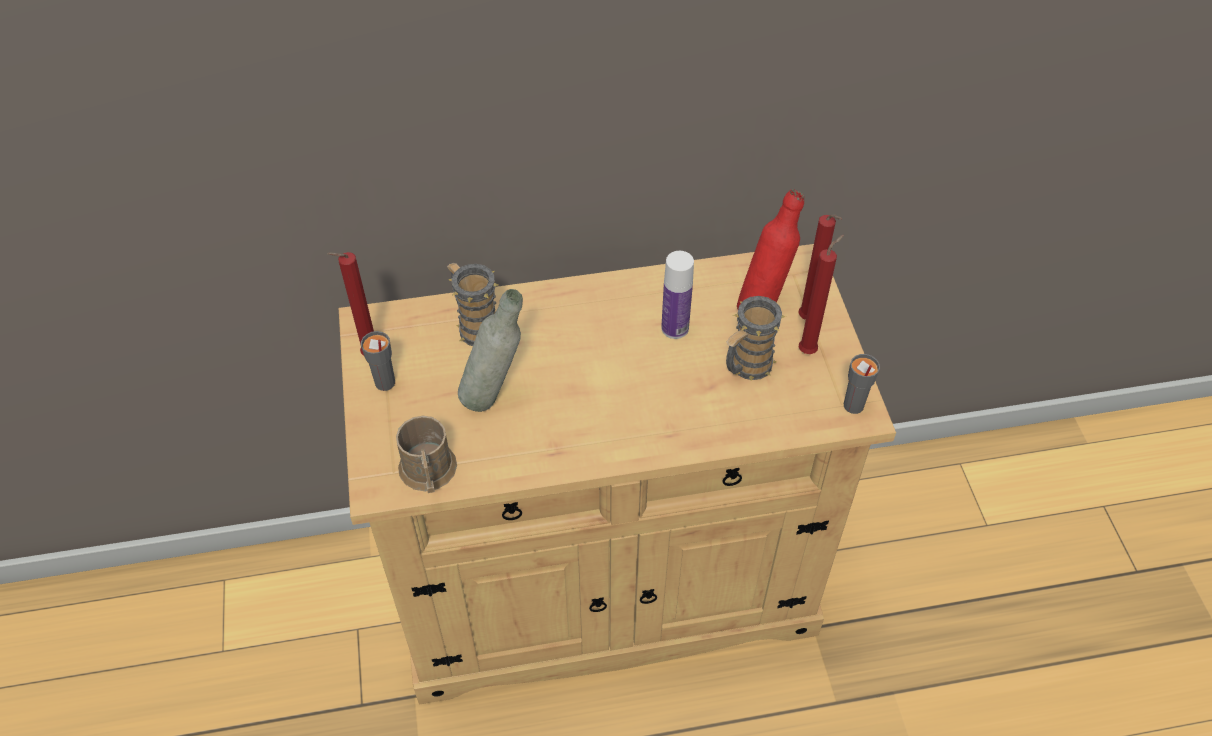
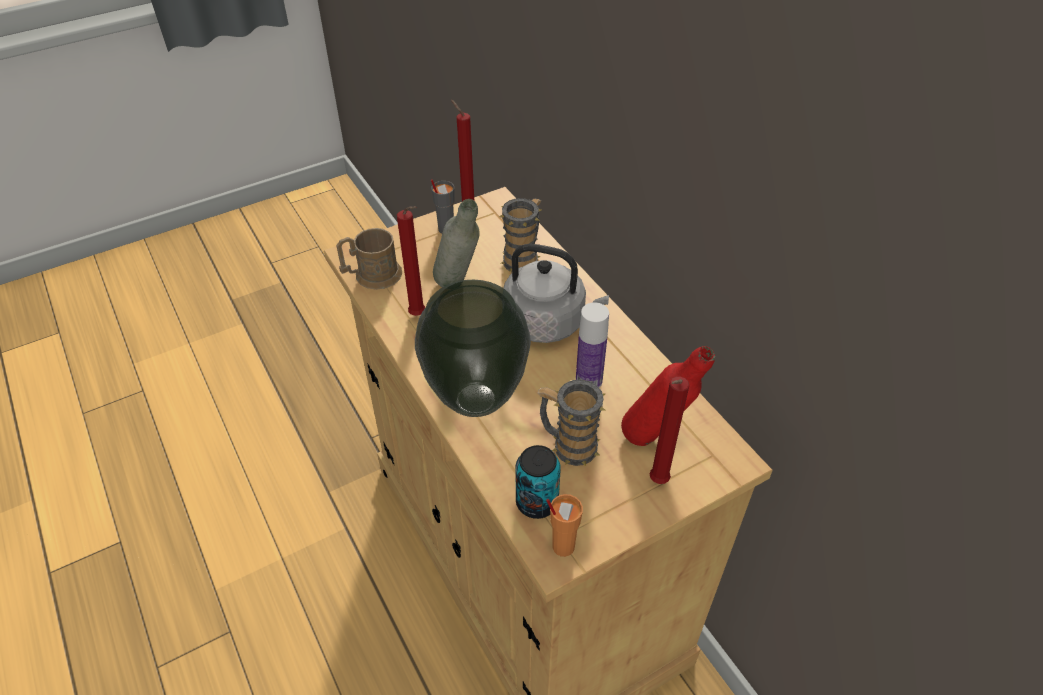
camera: 70 degrees right, 5 degrees down
(584, 335) = (548, 323): none -> grey kettle
(663, 424) = (474, 400): none -> vase
(802, 410) = (537, 502): none -> can
(809, 350) = (617, 492): red candle -> red candle (419, 316)
(853, 406) = (562, 546): grey cup -> orange cup

